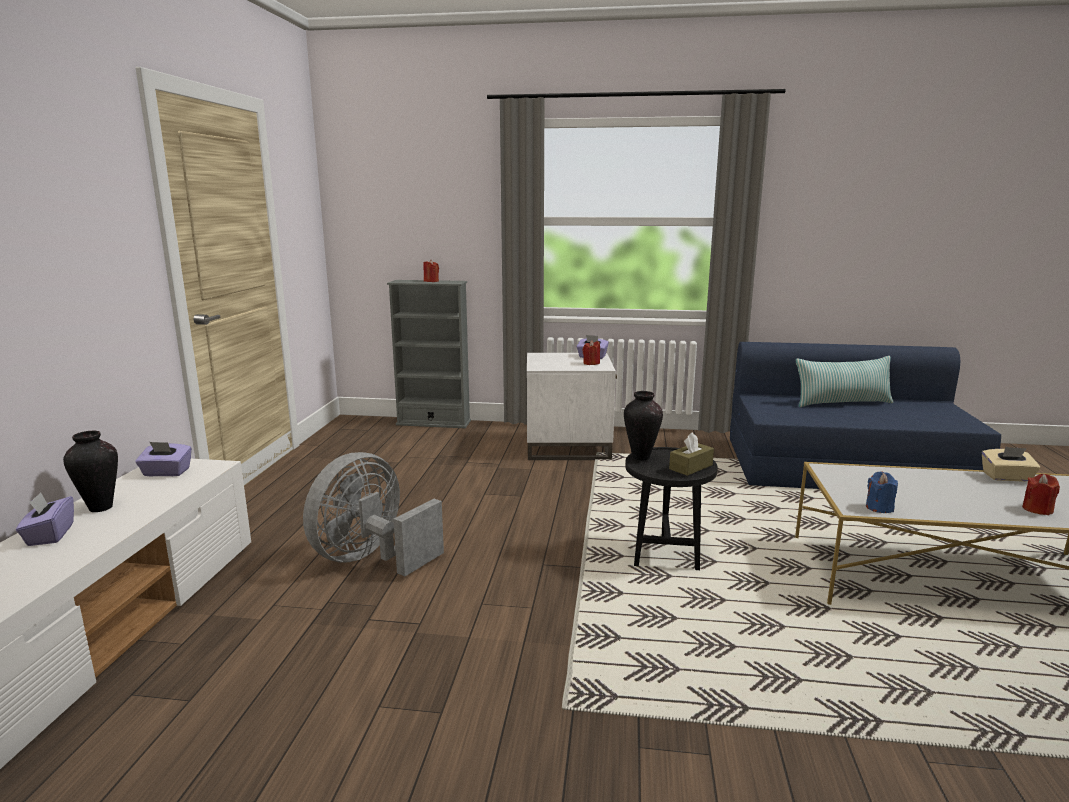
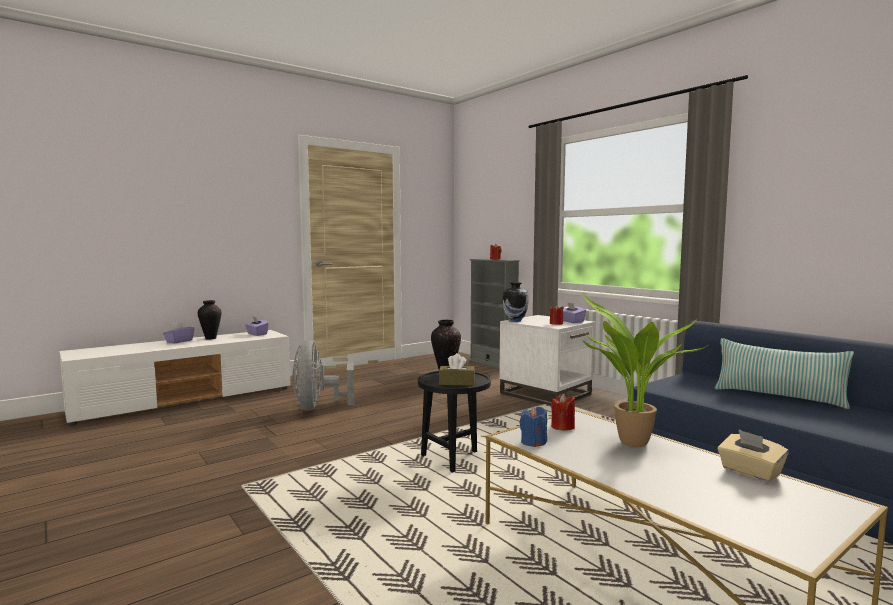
camera: 45 degrees right, 10 degrees down
(371, 559) = (318, 407): grey fan -> grey fan turned 90 degrees counterclockwise
(540, 366) = (515, 320): none -> vase
(917, 482) = (630, 444): none -> potted plant
(1037, 509) = (688, 494): red candle -> red candle (562, 427)

